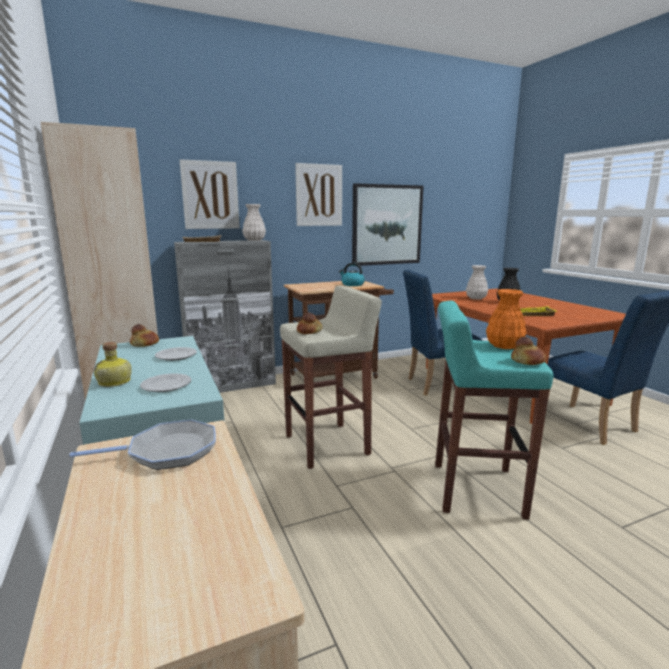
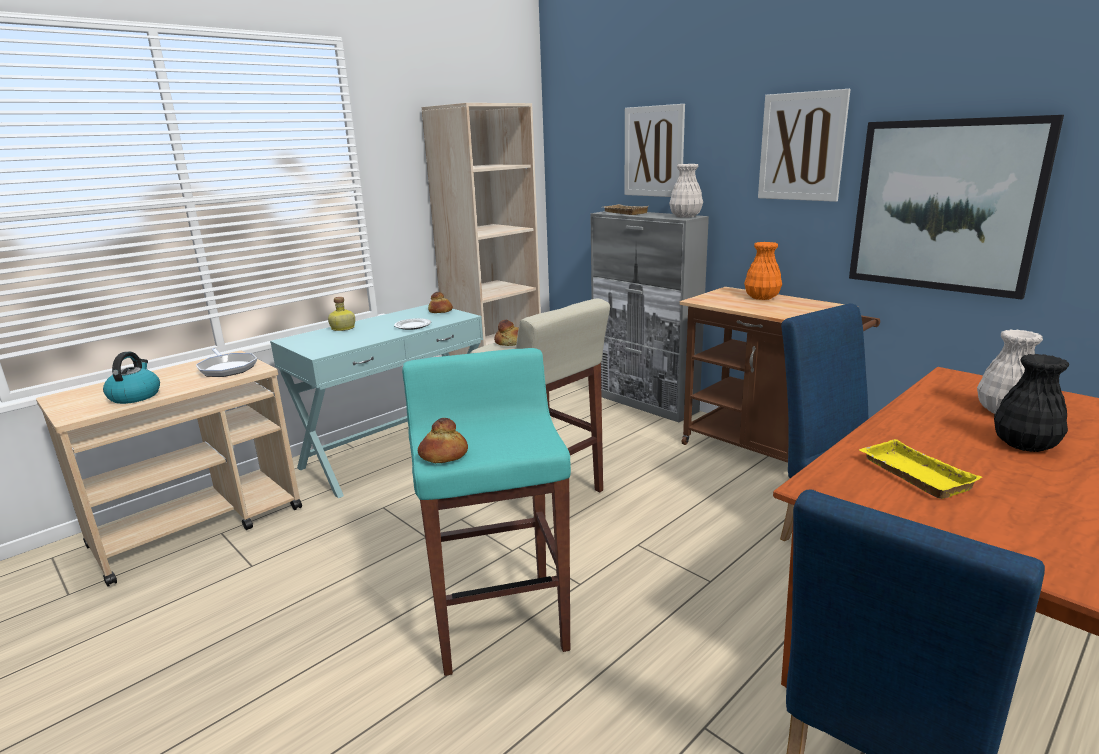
camera: 70 degrees right, 5 degrees up
(166, 385) = (338, 340): plate -> none
(352, 284) = (791, 310): kettle -> kettle (135, 396)
(504, 346) = (517, 439): orange vase -> orange vase (761, 297)

